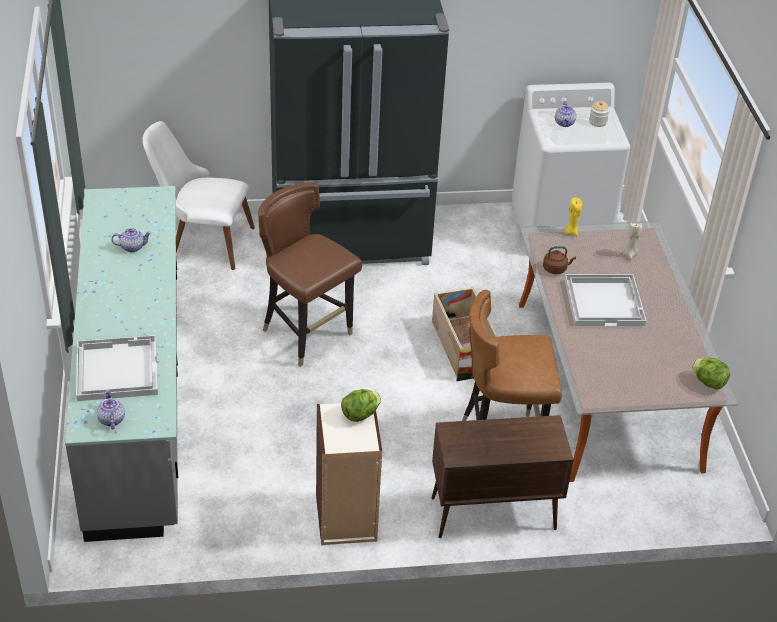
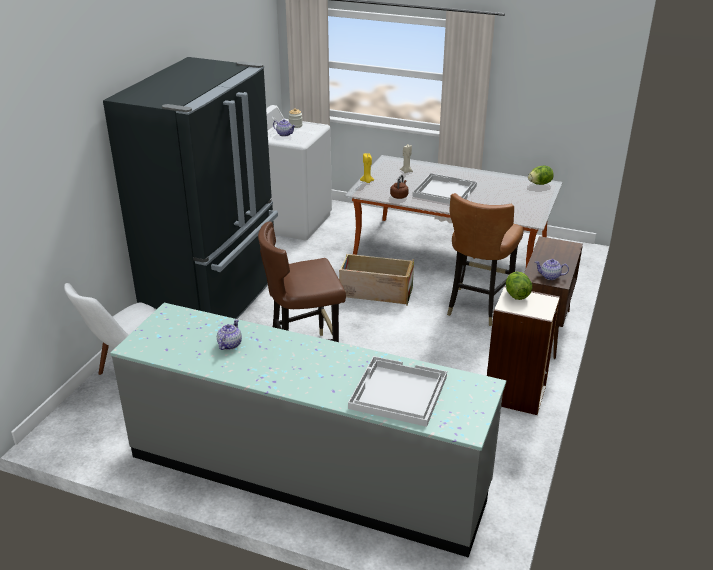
camera: 60 degrees left, 10 degrees down
(111, 419) = (464, 411): teapot -> teapot (550, 276)

